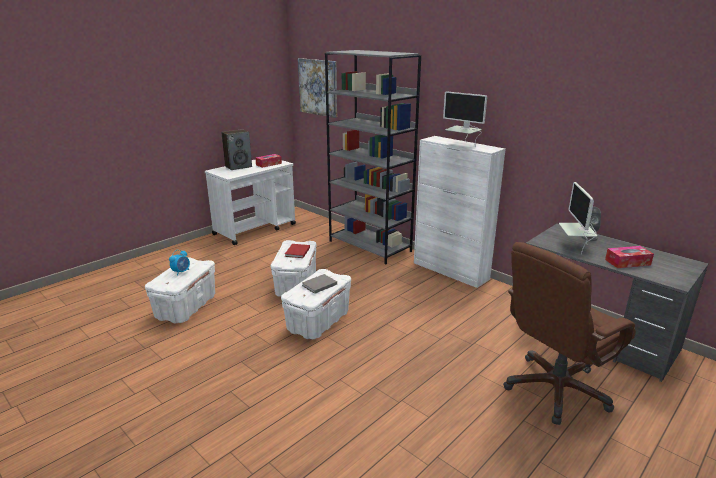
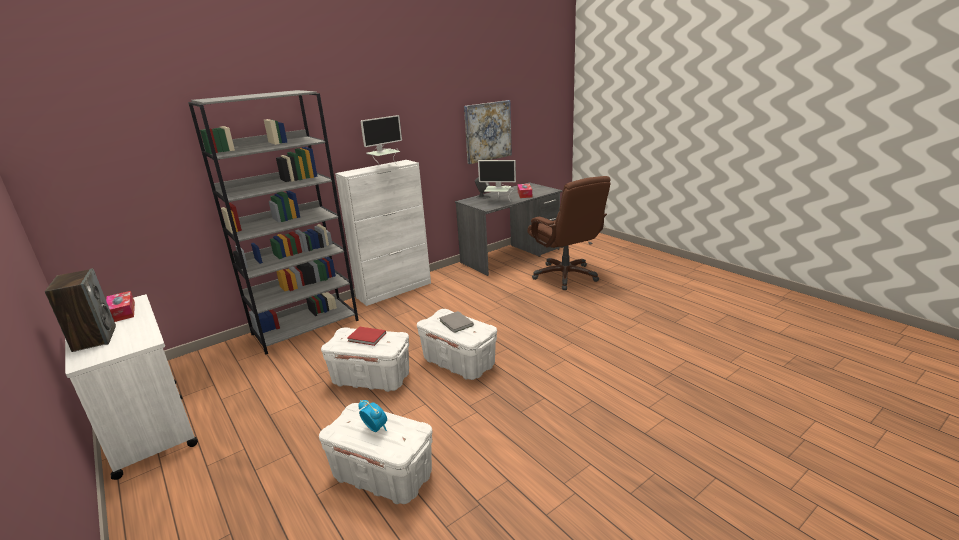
camera: 80 degrees left, 0 degrees up
(318, 87) = (103, 172): picture -> picture (488, 131)

